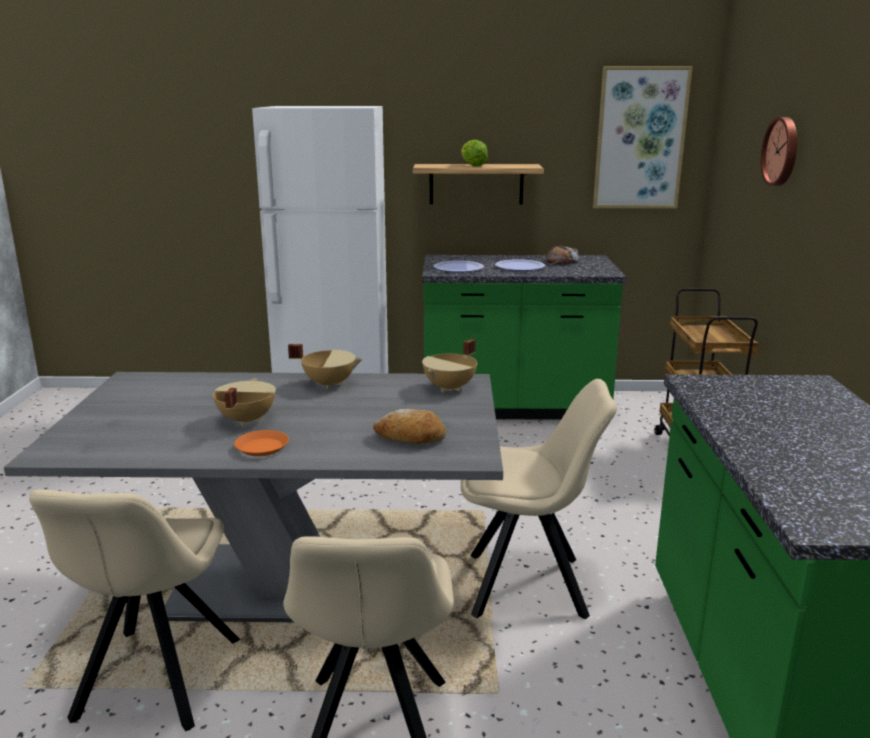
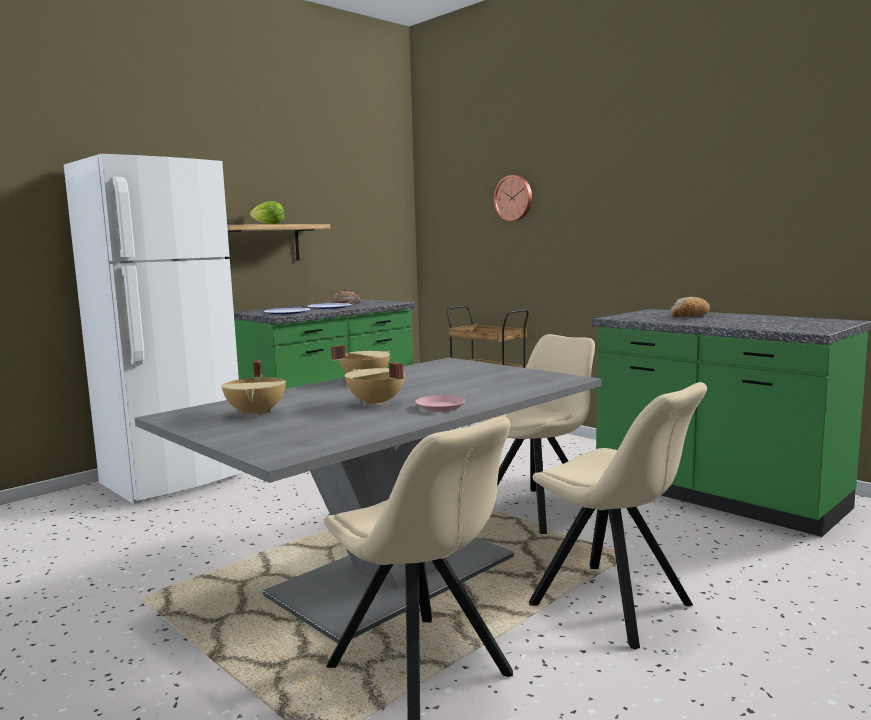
camera: 45 degrees left, 10 degrees down
(261, 447) = (440, 407): orange plate -> pink plate
(410, 438) = (511, 382): bread -> bread (689, 316)
(450, 388) = (451, 365): beige cooking pot -> beige cooking pot (257, 413)
(640, 139) = (372, 205): picture -> none

